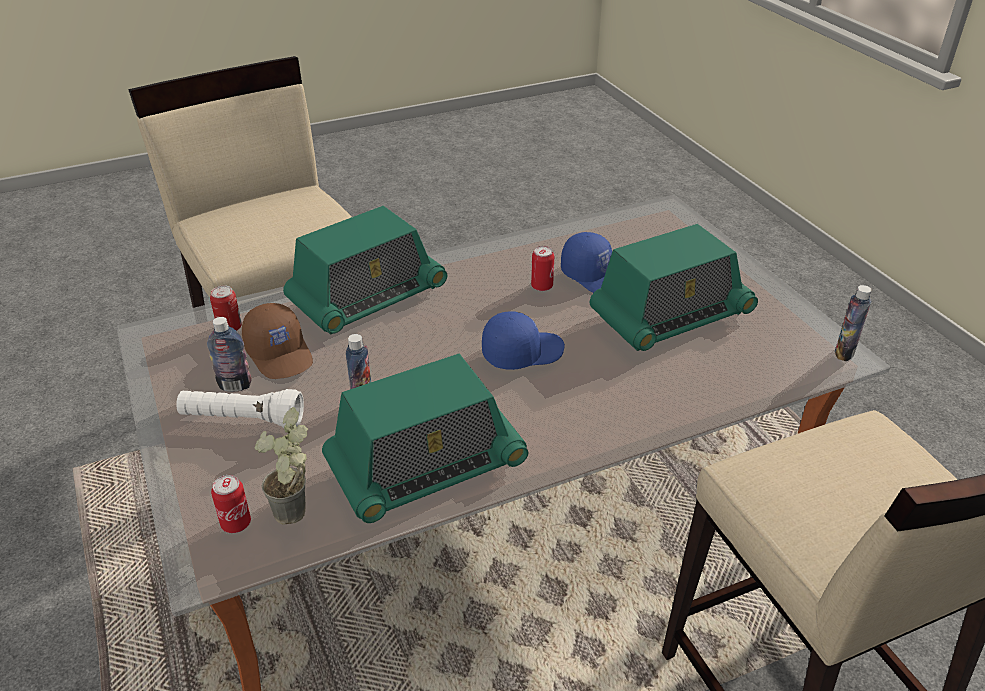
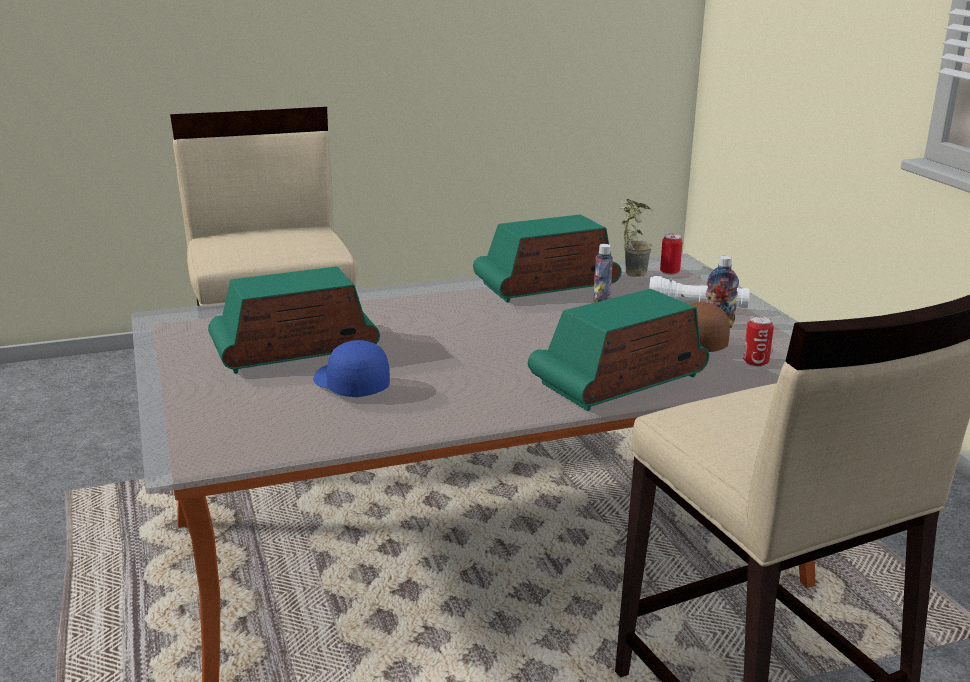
camera: 175 degrees left, 15 degrees down
(522, 352) = (457, 333): blue cap -> none
(542, 286) = (417, 379): can -> none
(844, 352) = (160, 319): bottle -> none

